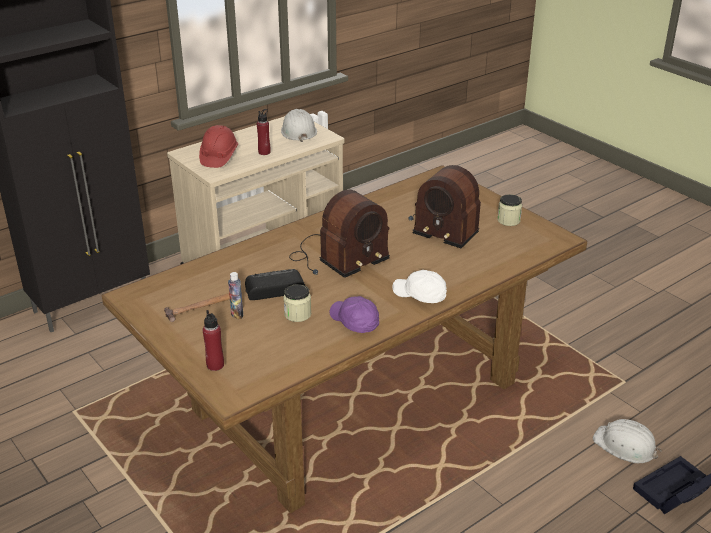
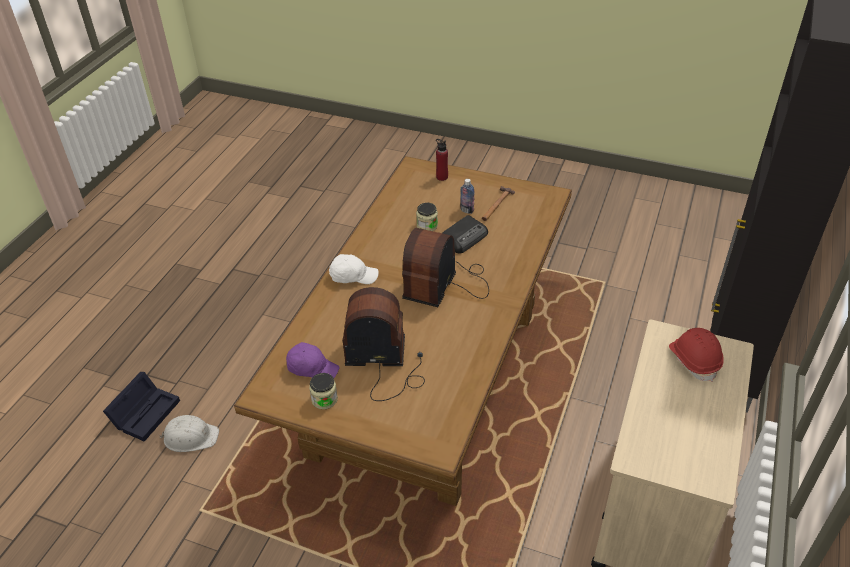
camera: 150 degrees right, 10 degrees up
(264, 152) = (662, 392): red bottle -> none
(298, 131) = (677, 455): white hard hat -> none
(354, 321) = (384, 236): purple cap -> purple cap (312, 368)

